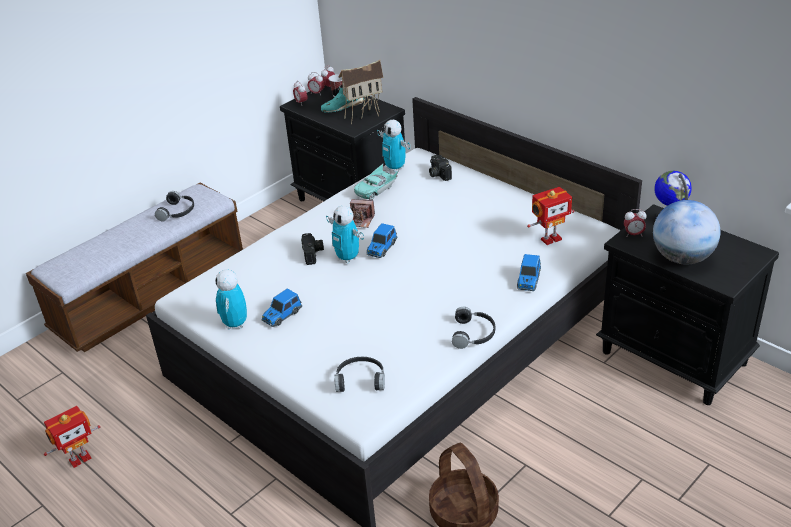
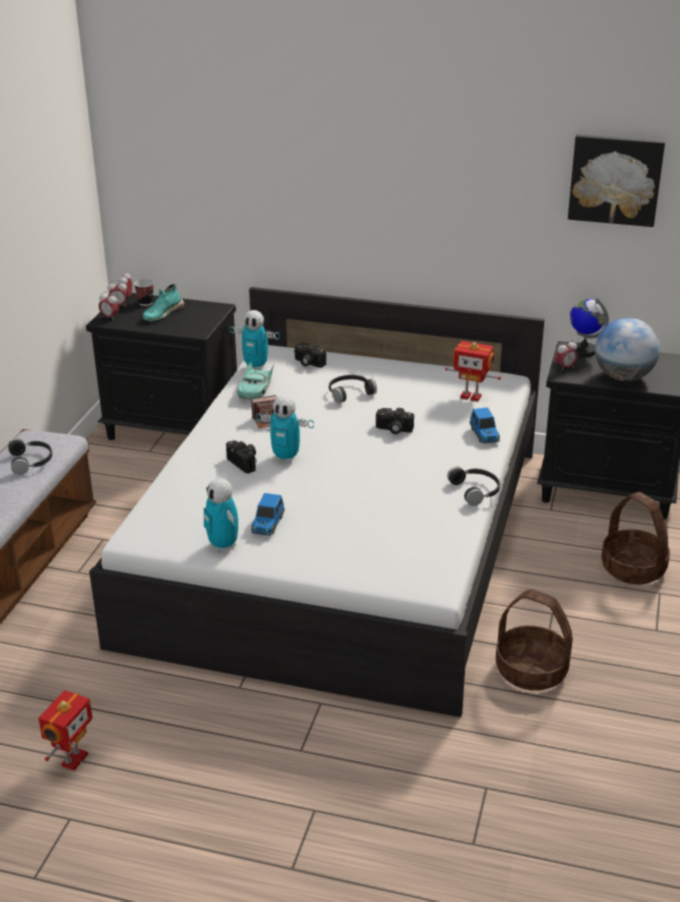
camera: 30 degrees left, 5 degrees down
(360, 379) = (405, 556): black headphones -> black headphones (349, 392)
(363, 115) = (195, 317): toy house -> none
(381, 248) = (314, 440): toy car -> none
(454, 255) = (393, 429): none -> camera
(550, 239) = (471, 396): toy robot -> toy robot turned 75 degrees clockwise
(635, 445) = (632, 568): none -> basket
(714, 56) = (615, 179): none -> picture

